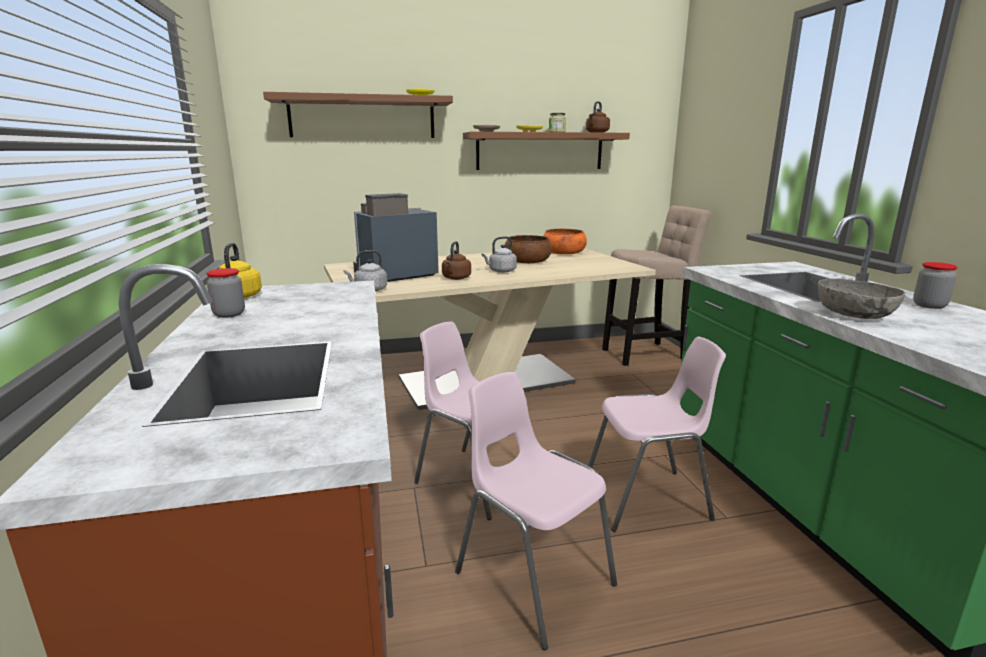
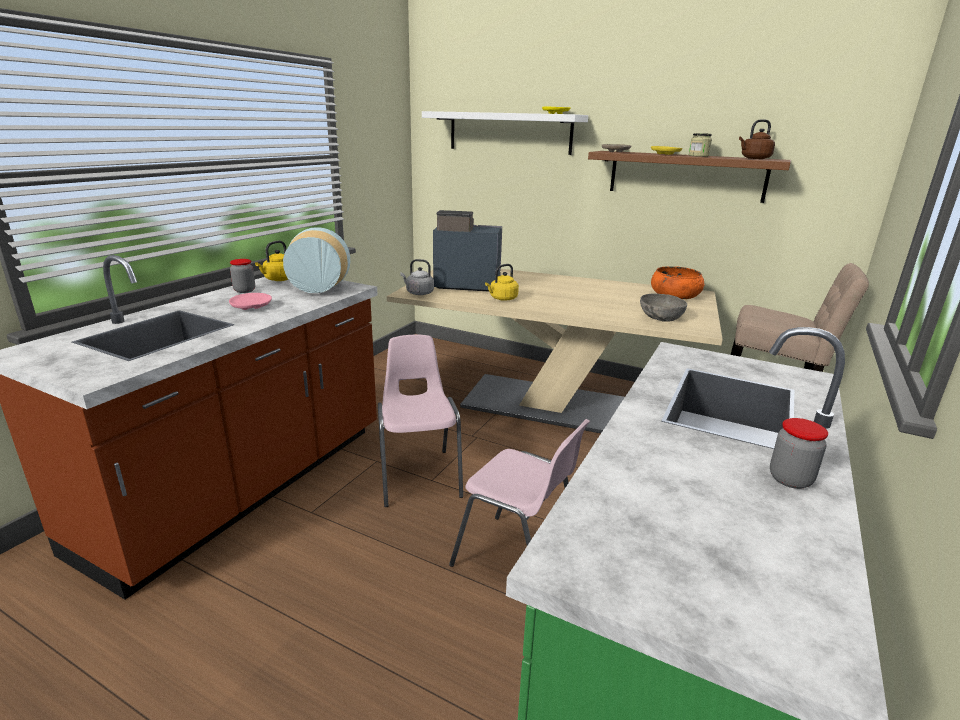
camera: 40 degrees right, 5 degrees up
(296, 324) = (251, 307): none -> pink plate
(321, 293) = (321, 288): none -> vase
(362, 117) = (509, 132): brown shelf -> white shelf
(456, 278) = (502, 299): brown kettle -> yellow kettle
(501, 271) = (557, 301): grey kettle -> none
(527, 261) = (610, 296): brown bowl -> none
(533, 578) = (351, 558): pink chair -> none
(854, 315) = (642, 447): grey bowl -> grey bowl (660, 318)

